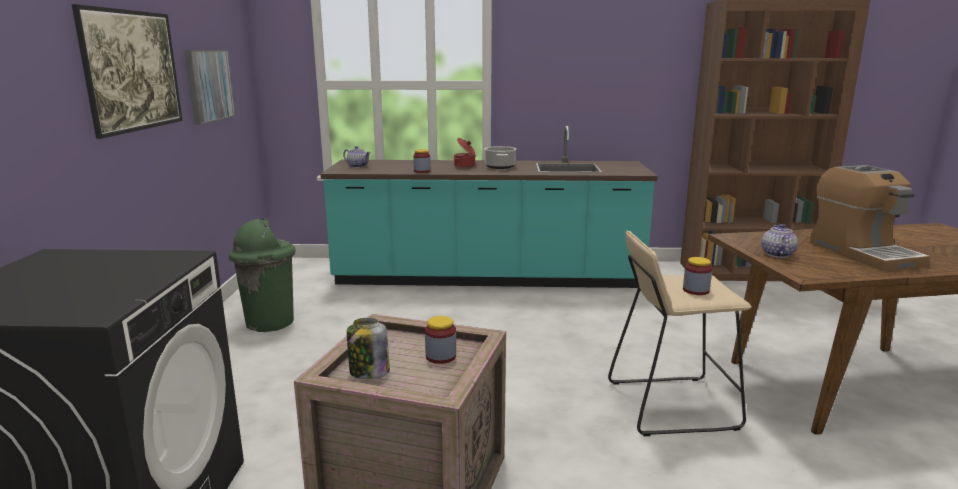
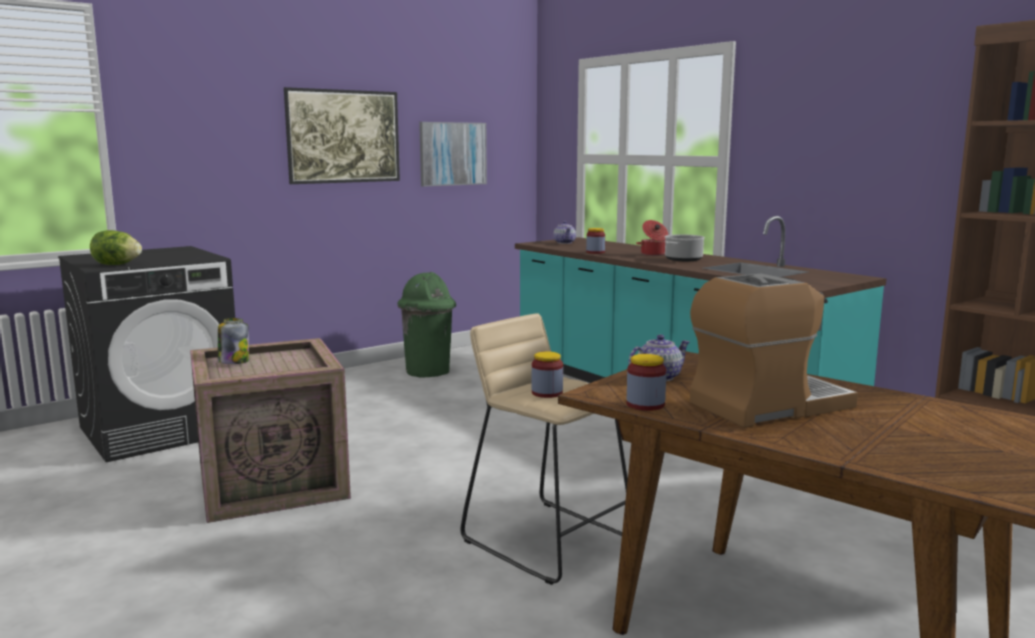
camera: 50 degrees right, 5 degrees down
(104, 302) = (117, 265): none -> lettuce
(441, 356) = (283, 369): jar -> jar (645, 404)
(862, 253) = (768, 406): coffee machine -> coffee machine turned 150 degrees counterclockwise

